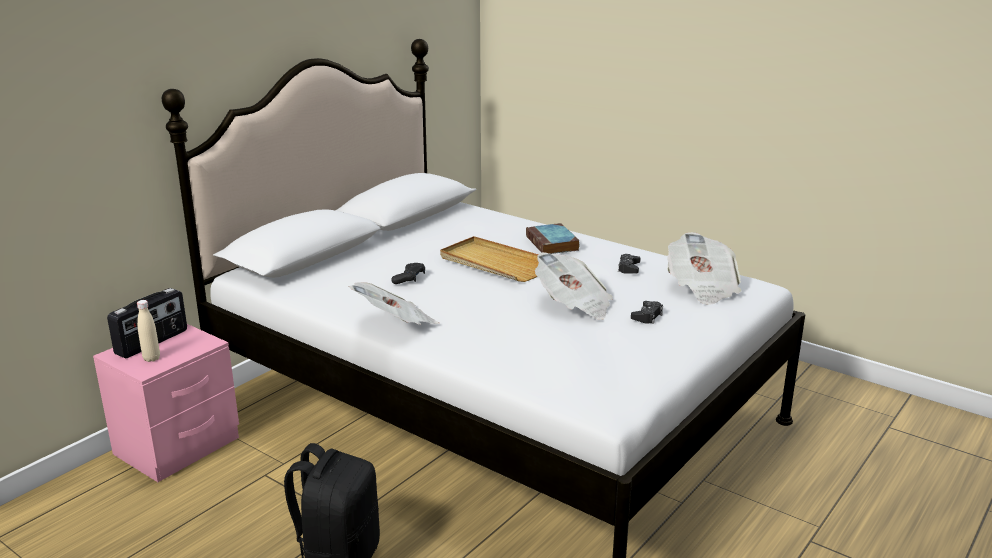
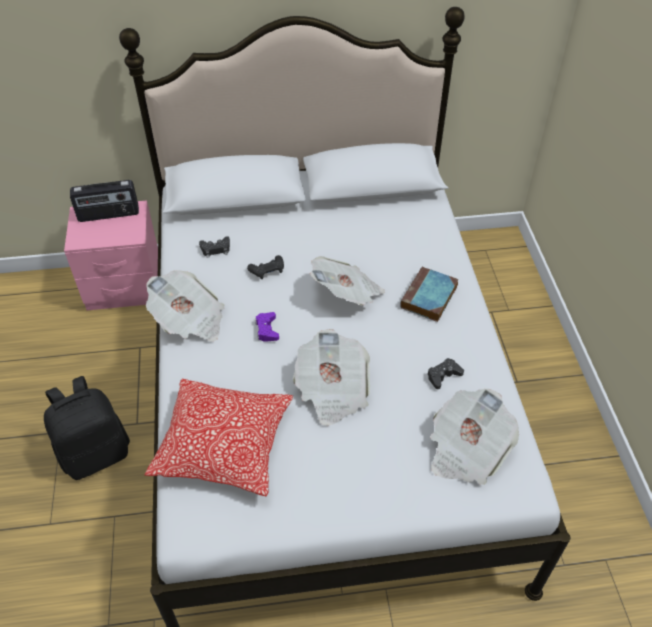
camera: 45 degrees right, 25 degrees up
(151, 358) = (91, 231): beige bottle -> none
(470, 301) = (267, 330): none -> purple game controller
(494, 263) = (347, 294): beige tray -> newspaper
(553, 361) = (224, 445): none -> pillow
(647, 316) = (366, 449): black game controller -> black game controller (215, 249)

